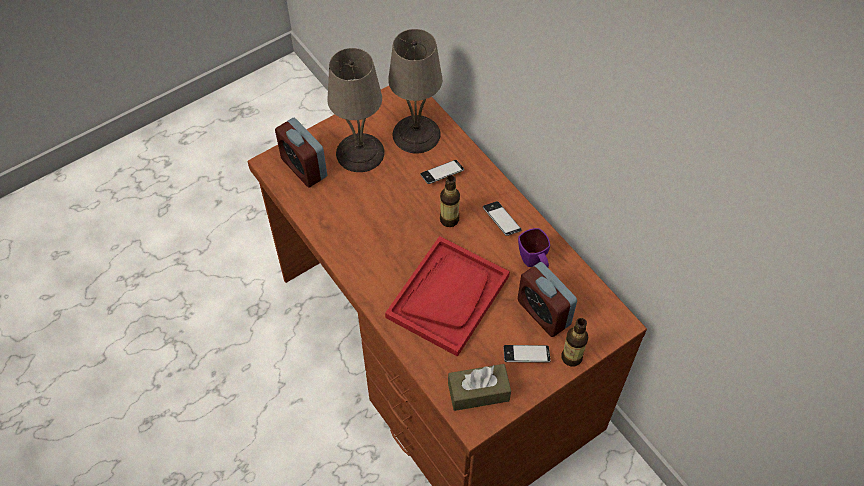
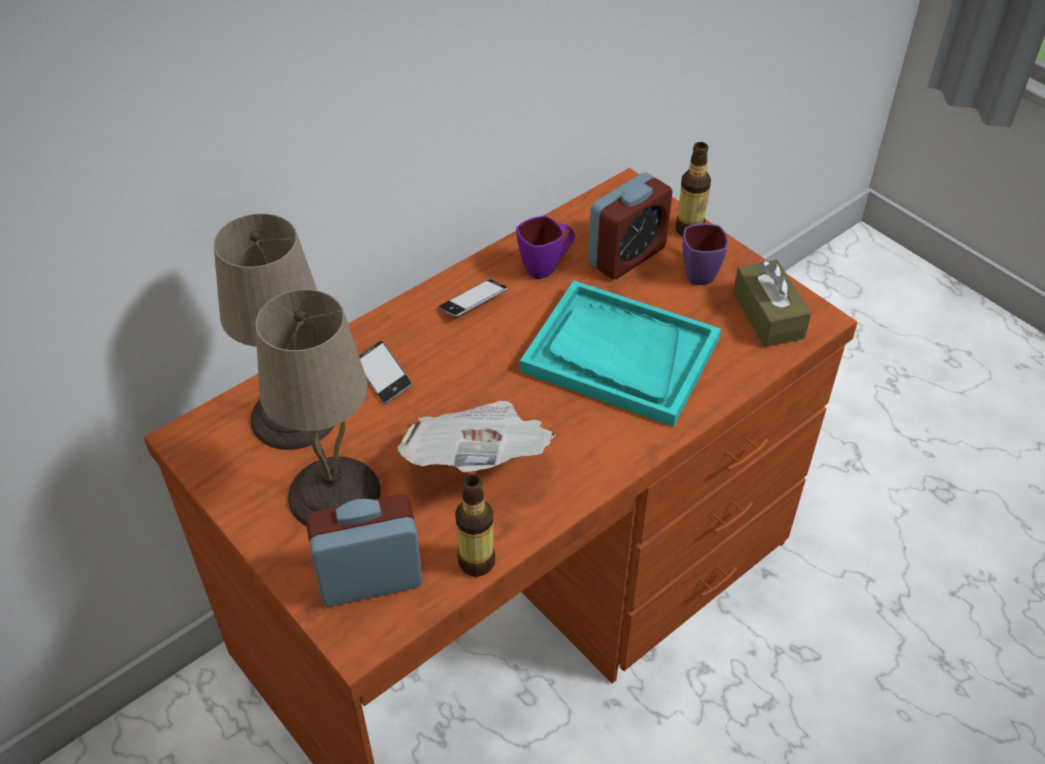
camera: 95 degrees left, 10 degrees down
(304, 168) = (370, 579): alarm clock -> alarm clock turned 150 degrees counterclockwise
(373, 217) = (479, 461): none -> newspaper
(448, 296) = (619, 355): red tray -> turquoise tray
(449, 219) = (476, 362): bottle -> bottle (476, 562)
(526, 355) = (698, 271): phone -> purple mug

